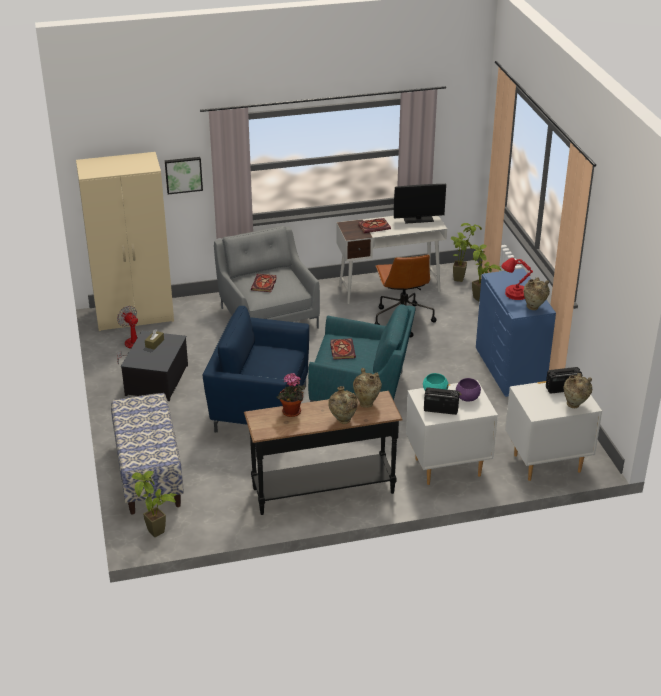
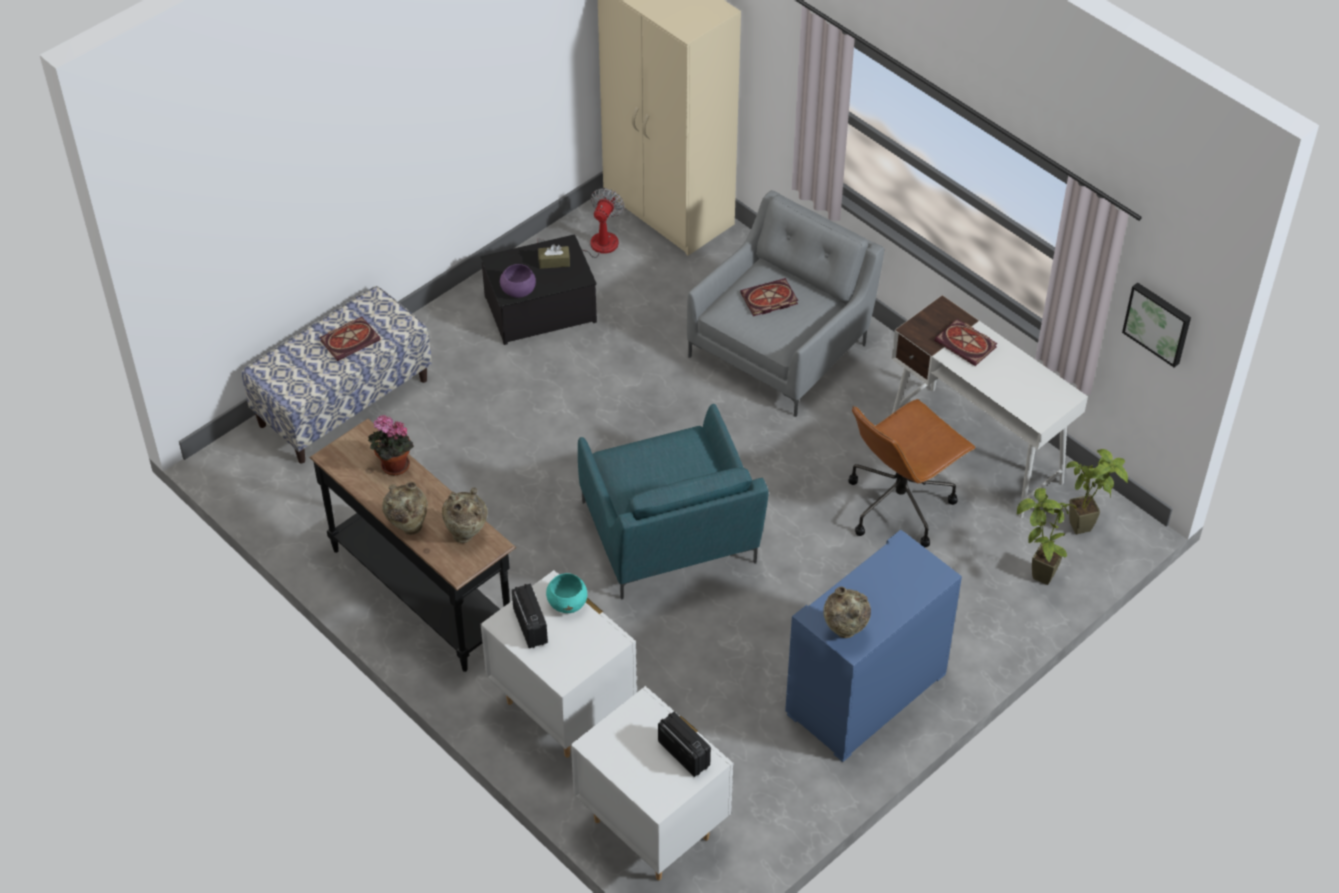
camera: 60 degrees right, 15 degrees up
(158, 536) = (234, 471): potted plant -> none
(183, 174) = (775, 68): picture -> picture (1158, 323)
(259, 408) = (554, 442): blue armchair -> none
(341, 350) = (664, 460): book -> book (351, 339)
(418, 219) = (1038, 387): monitor -> none
(467, 398) = (580, 646): purple bowl -> purple bowl (518, 291)
(514, 294) = (868, 593): red table lamp -> none
(575, 405) = (648, 785): beige vase -> none

